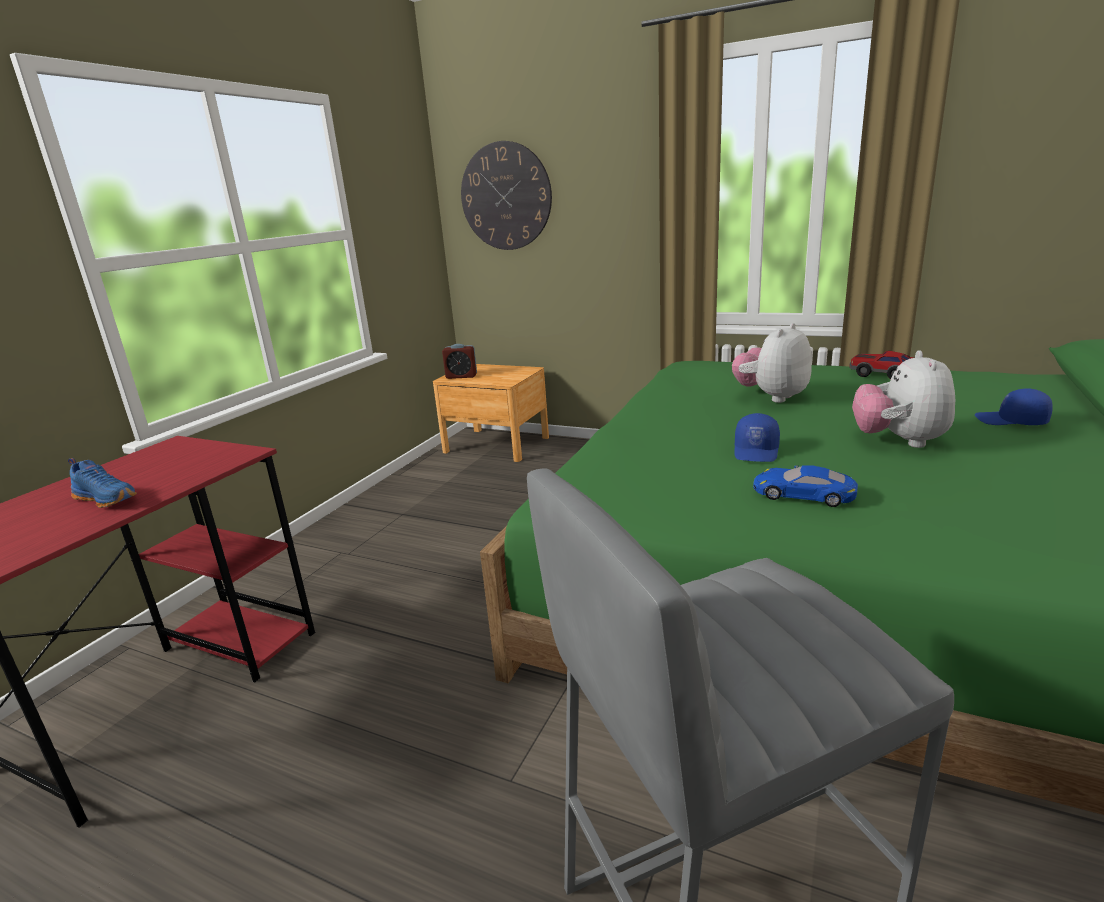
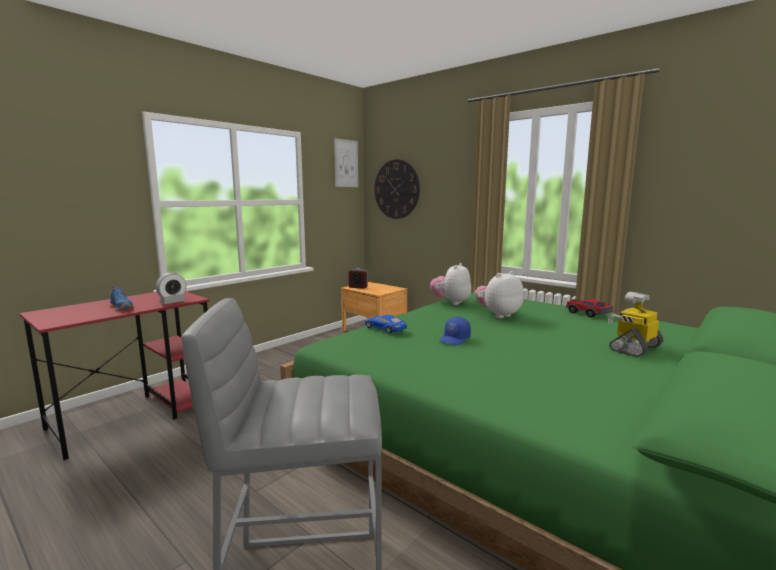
camera: 15 degrees right, 10 degrees down
(208, 468) = (172, 302): none -> alarm clock
(407, 154) = (346, 163): none -> picture
(803, 494) = (452, 361): blue toy car -> blue toy car (385, 328)
(899, 441) = (546, 347): plush toy -> plush toy (451, 302)
(1011, 421) = (634, 348): blue cap -> toy robot

